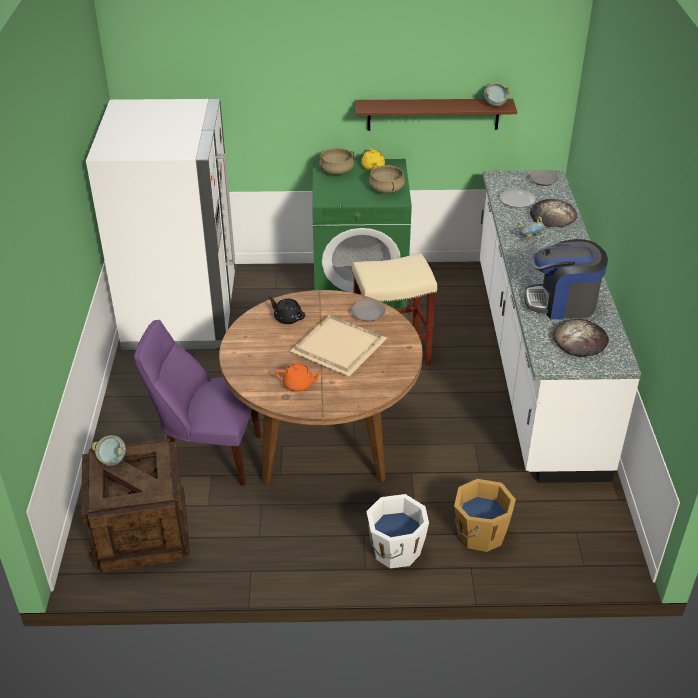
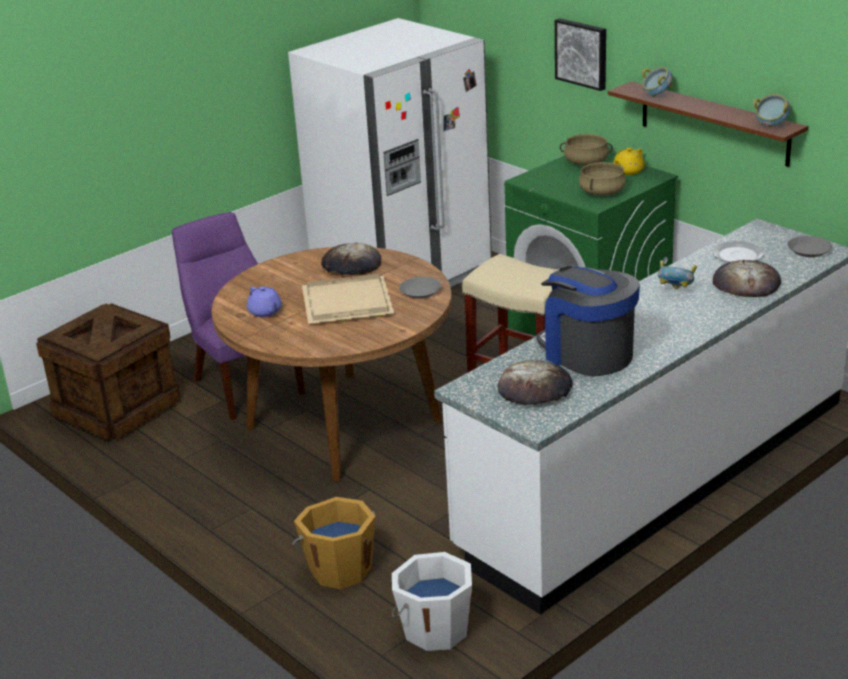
camera: 50 degrees right, 10 degrees down
(112, 460) = (107, 316): bowl -> bowl (656, 95)
(287, 318) = (351, 265): black teapot -> bread
(299, 384) = (265, 312): orange teapot -> purple teapot
(304, 88) = (582, 53): none -> picture
(395, 550) = (254, 533): white bucket -> white bucket (434, 628)

